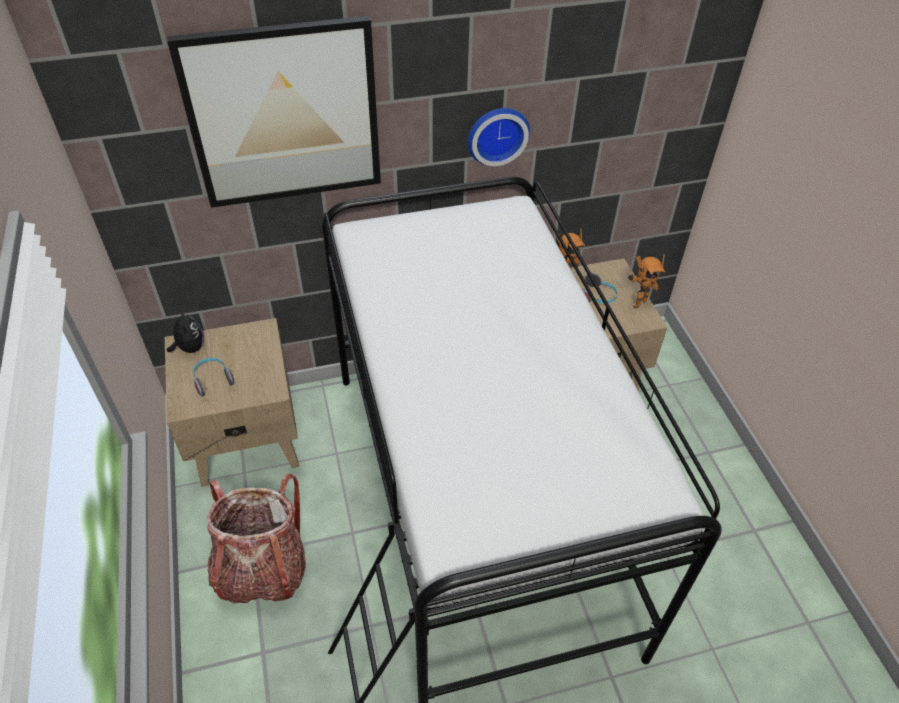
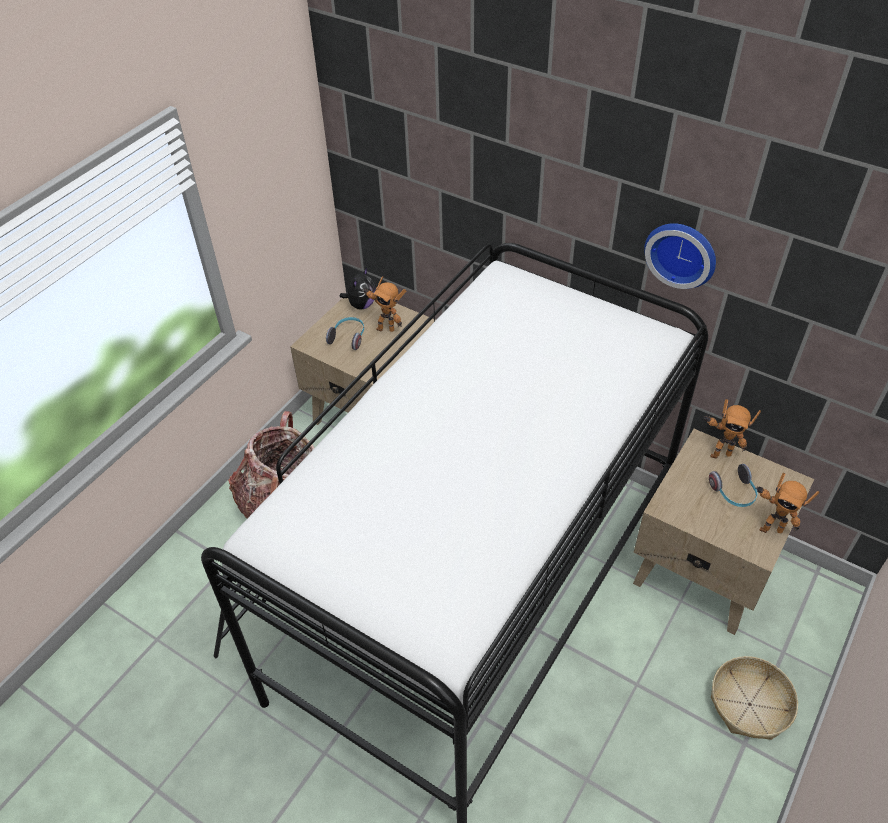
camera: 50 degrees right, 0 degrees up
(236, 351) = (386, 328): none -> toy robot
(284, 115) = (480, 136): picture -> none
(687, 428) = (749, 704): none -> basket

